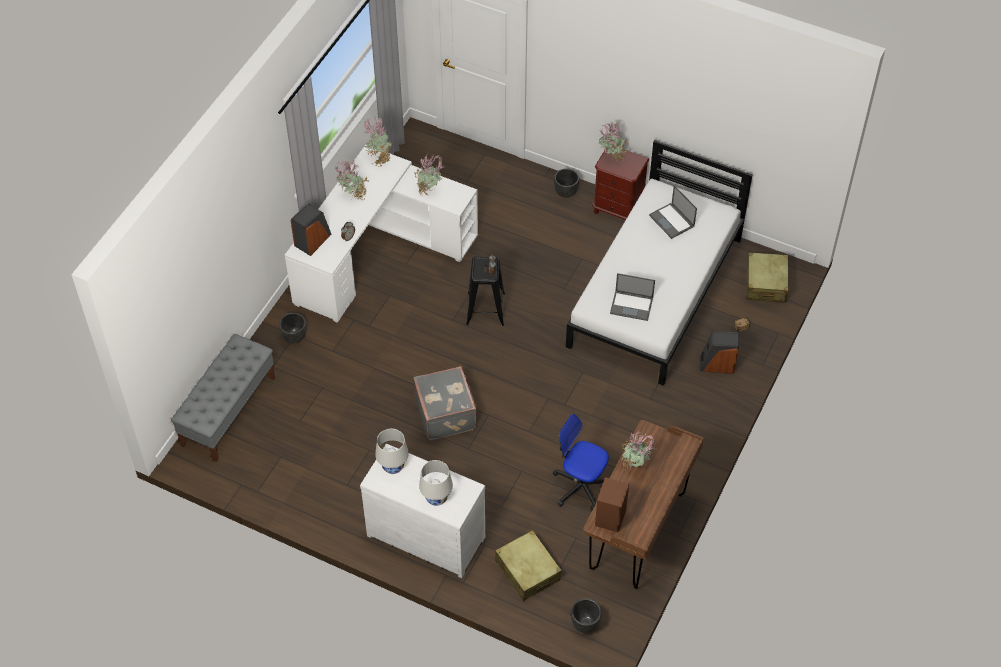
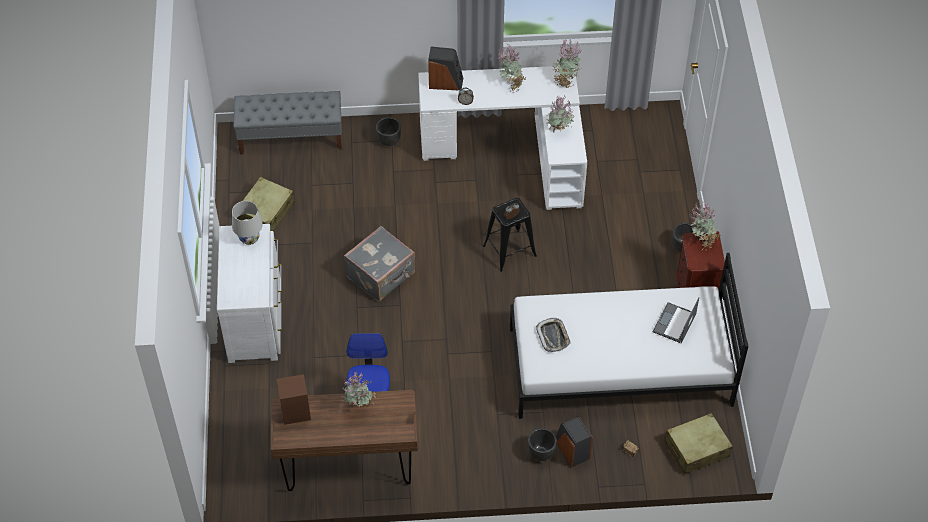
camera: 60 degrees right, 0 degrees up
(436, 498) = (236, 281): white table lamp -> none
(527, 570) = (262, 405): beige suitcase -> beige suitcase (266, 211)
(585, 624) = (233, 470): black planter -> black planter (541, 453)
(632, 305) = (553, 336): laptop -> tray

